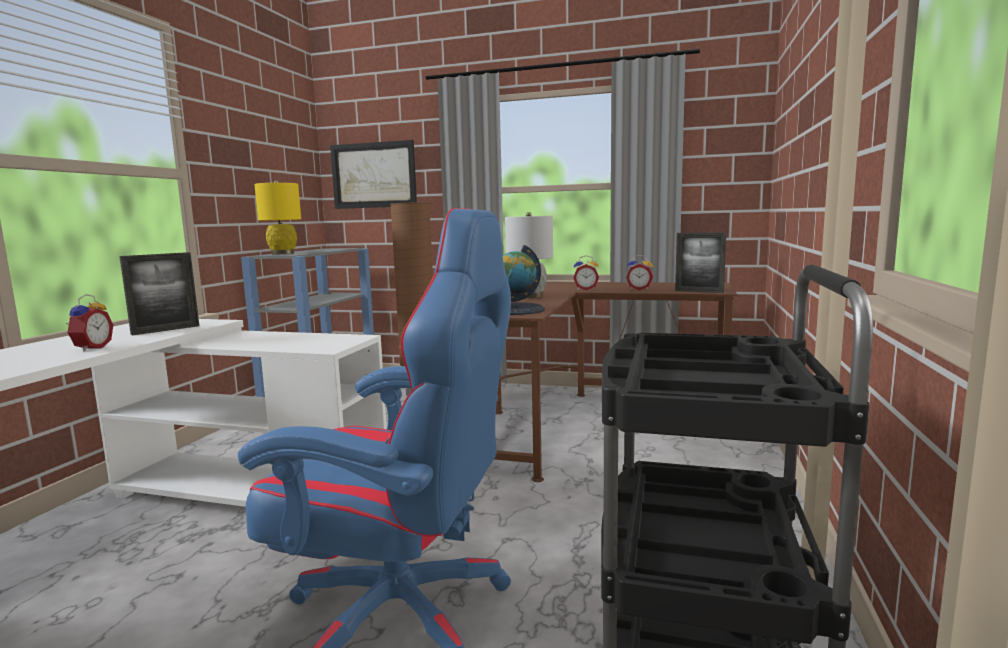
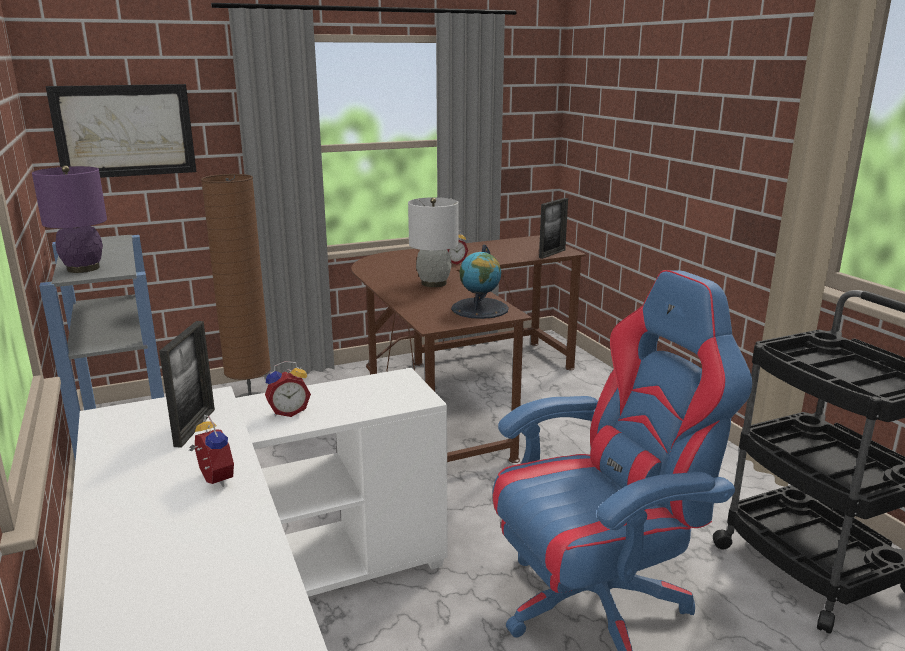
camera: 40 degrees left, 10 degrees up
(282, 253) = (83, 268): yellow table lamp -> purple table lamp
(639, 289) = (498, 256): alarm clock -> alarm clock (288, 412)
(699, 291) = (552, 254): picture frame -> picture frame turned 45 degrees counterclockwise

